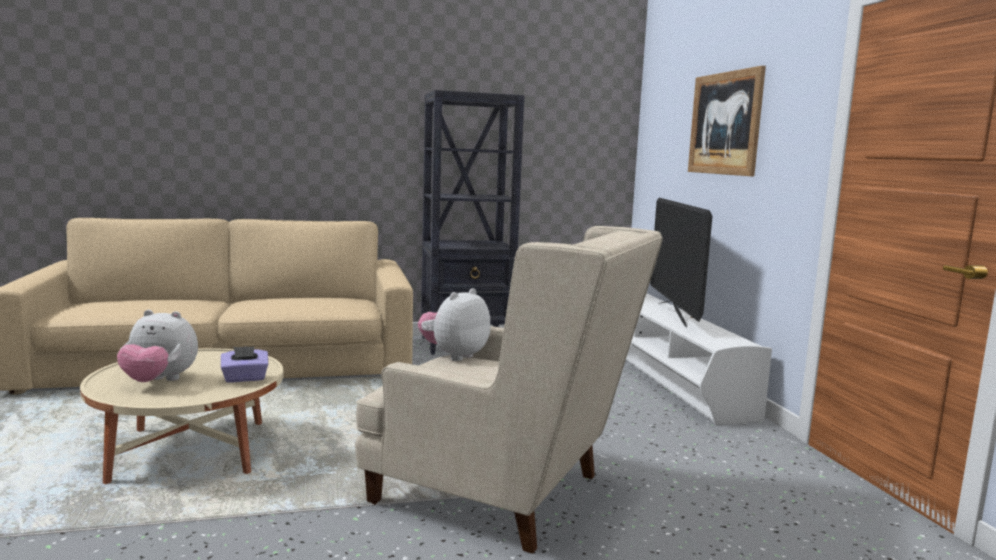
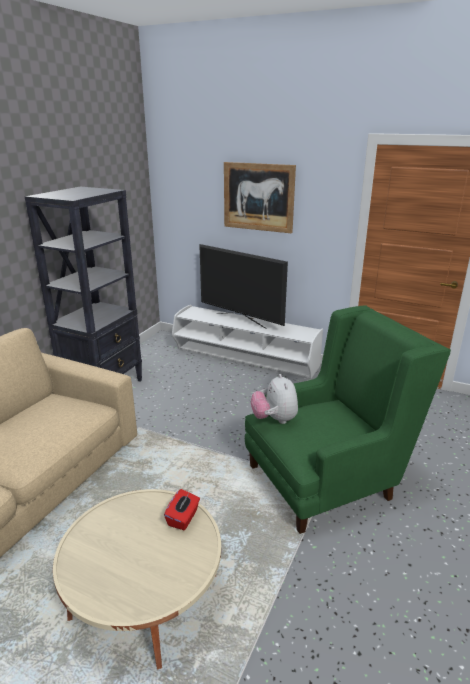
camera: 50 degrees left, 15 degrees up
(159, 381) = (139, 568): plush toy -> none
(245, 378) = (183, 518): purple tissue box -> red tissue box
(506, 494) = (328, 478): beige armchair -> green armchair

